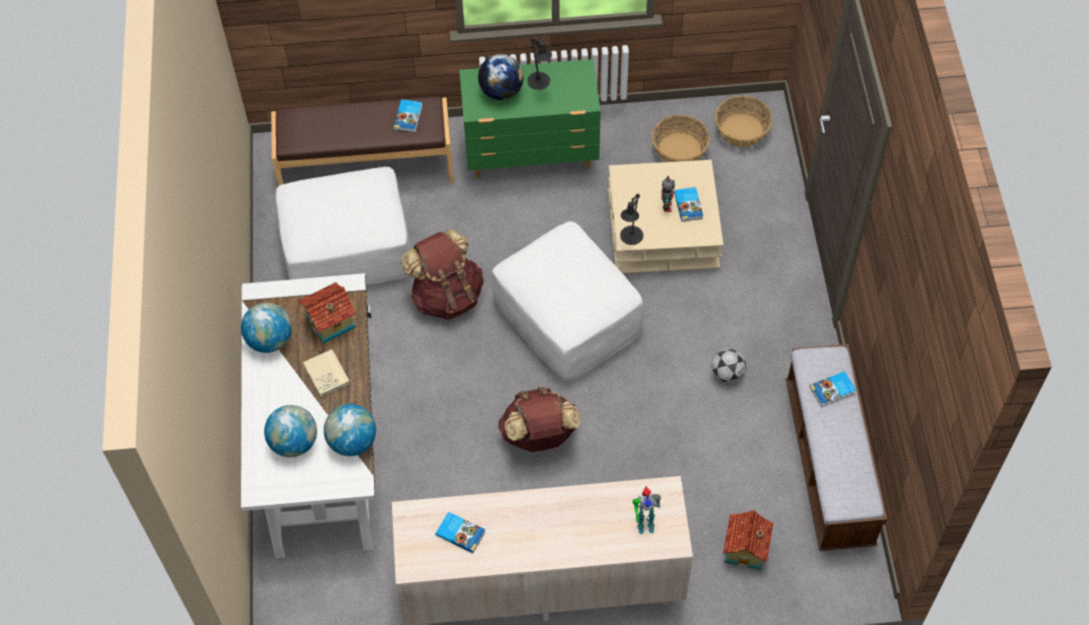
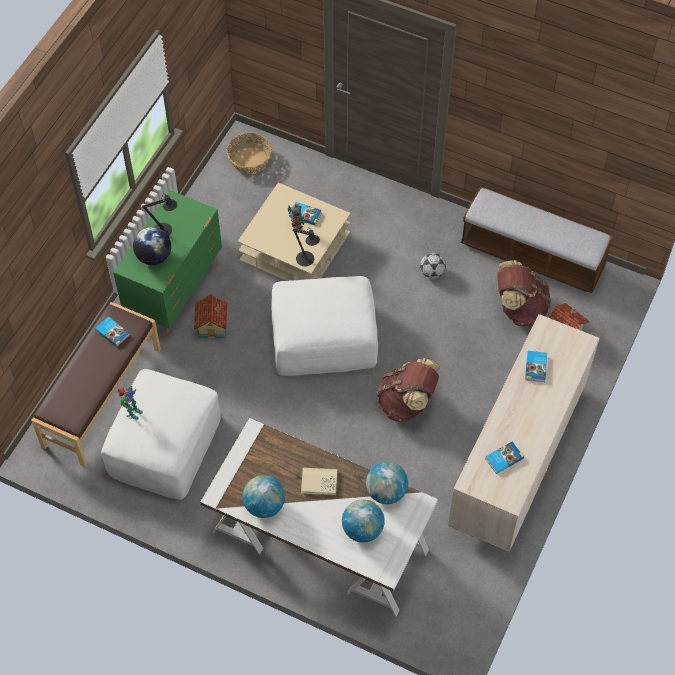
camera: 60 degrees left, 0 degrees up
(331, 323) = (277, 459): toy house -> toy house (213, 326)
(447, 296) = (254, 402): brown backpack -> brown backpack (519, 308)
(644, 522) = (560, 351): toy robot -> toy robot (132, 413)
(680, 149) = (238, 202): basket -> none
(833, 390) = (510, 211): book -> book (536, 367)

